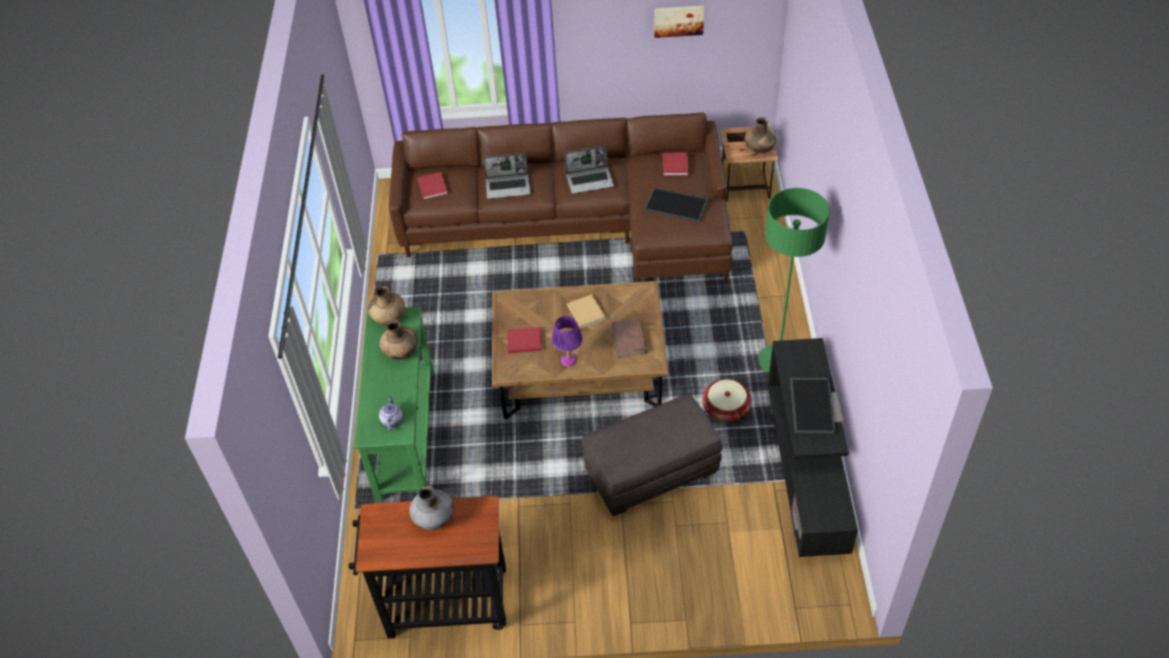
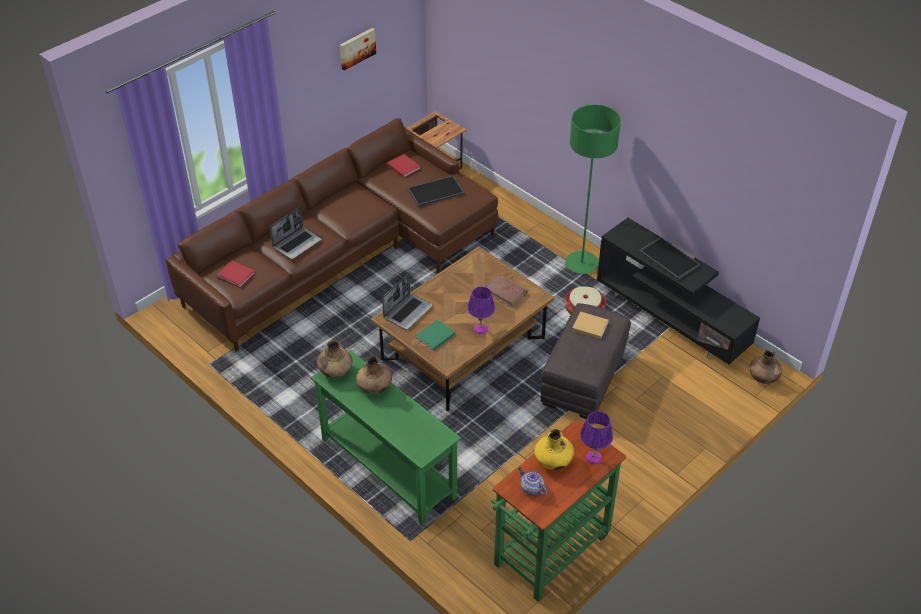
camera: 45 degrees left, 5 degrees down
(392, 420) = (426, 433): teapot -> teapot (531, 488)
(434, 518) = (553, 461): grey vase -> yellow vase
(445, 605) = (550, 552): black cart -> green cart
(470, 541) = (593, 457): none -> purple table lamp
(523, 341) = (434, 336): red book -> green book
(585, 311) = (454, 292): beige book -> beige book (589, 326)
(590, 180) = (354, 208): laptop -> laptop (408, 311)
(759, 149) = (447, 129): brown vase -> brown vase (763, 378)

